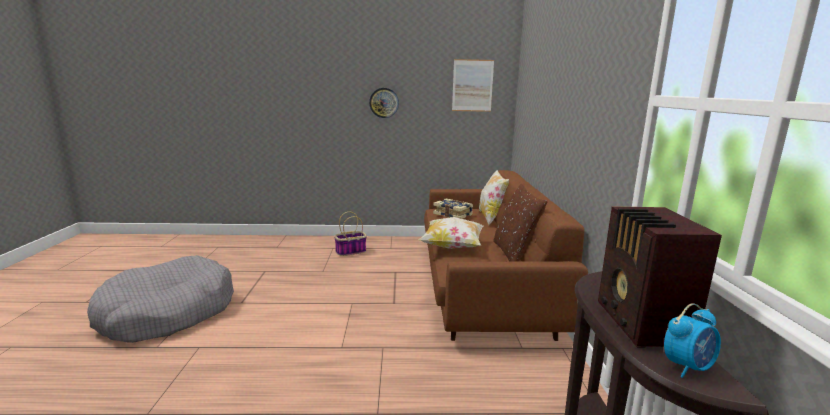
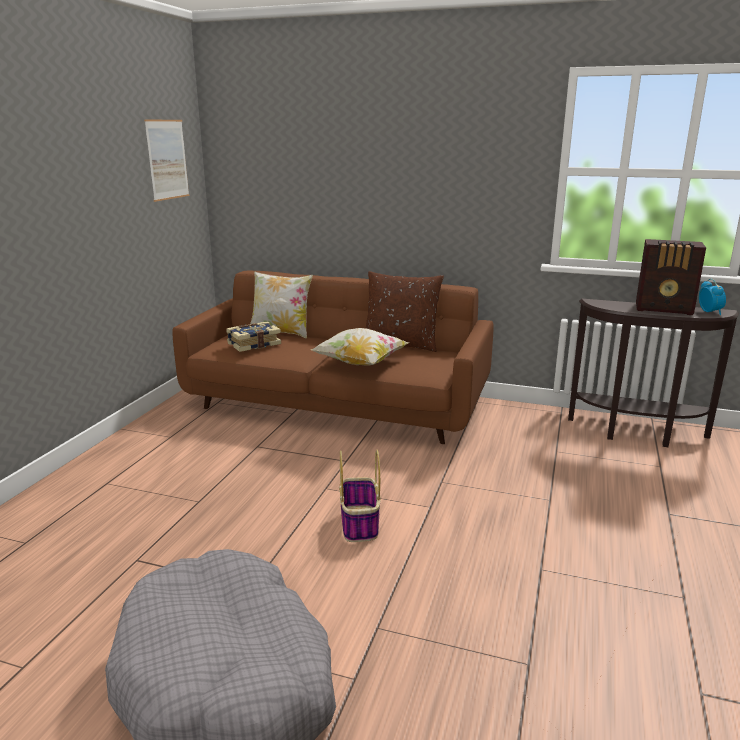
camera: 70 degrees left, 5 degrees up
(350, 252) = (145, 469): basket -> basket (360, 524)
(384, 103) = (76, 202): wall clock -> none

